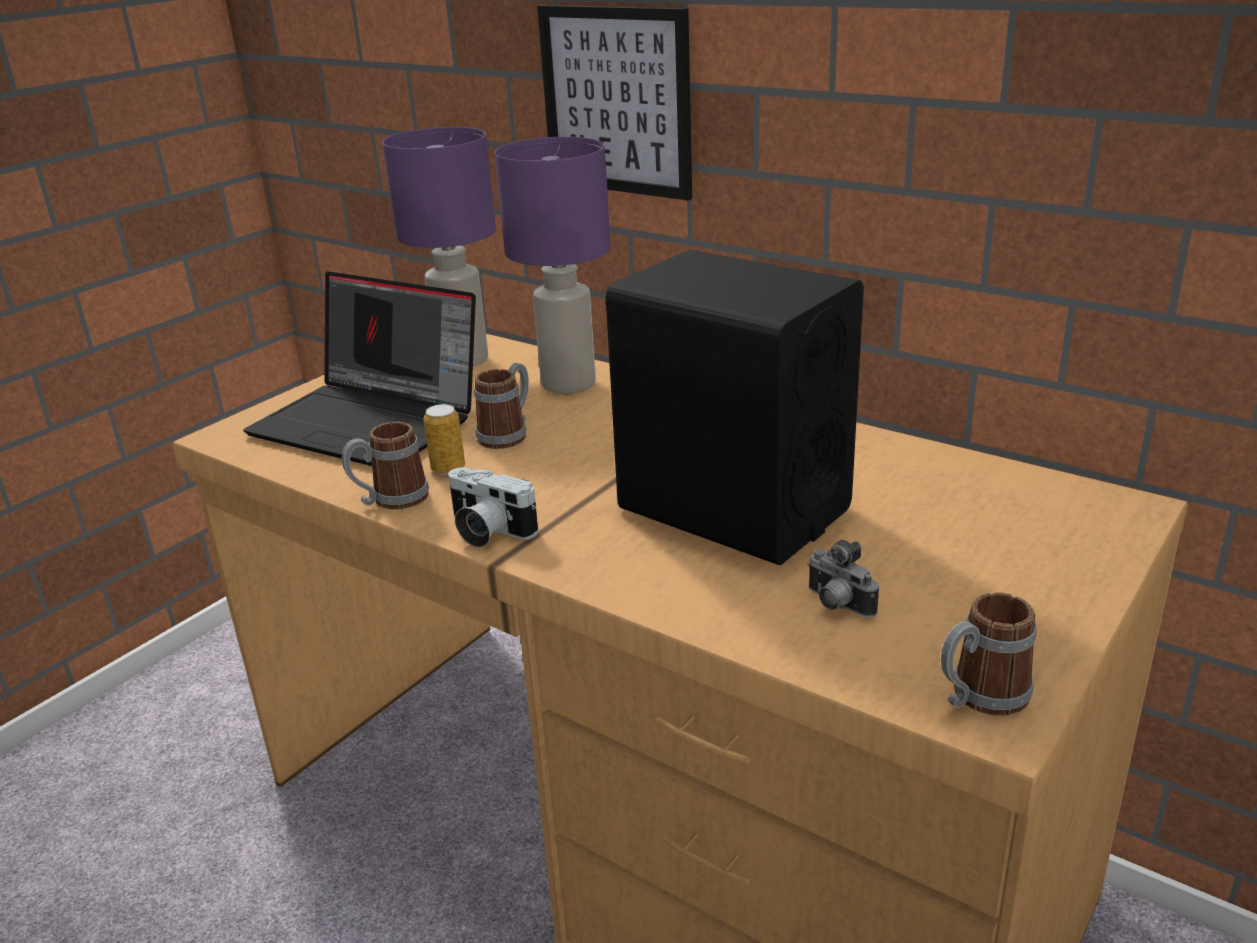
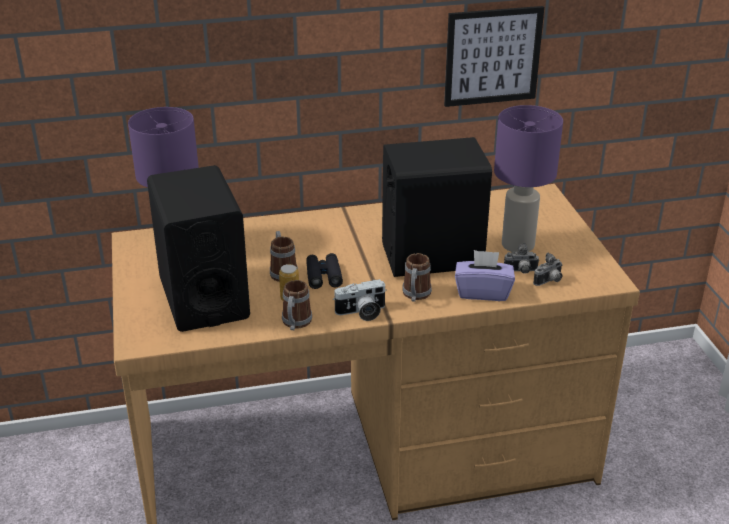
camera: 50 degrees left, 5 degrees up
(372, 422) = (203, 298): laptop -> black speaker
(541, 462) = (323, 276): none -> black binoculars
(569, 383) = (258, 234): purple table lamp -> purple table lamp (518, 244)
(616, 101) = (252, 72): picture -> picture (492, 56)
(708, 600) = (483, 292): none -> purple tissue box
(859, 650) = (549, 281): none -> camera
(979, 698) = (598, 277): mug -> mug (415, 295)

